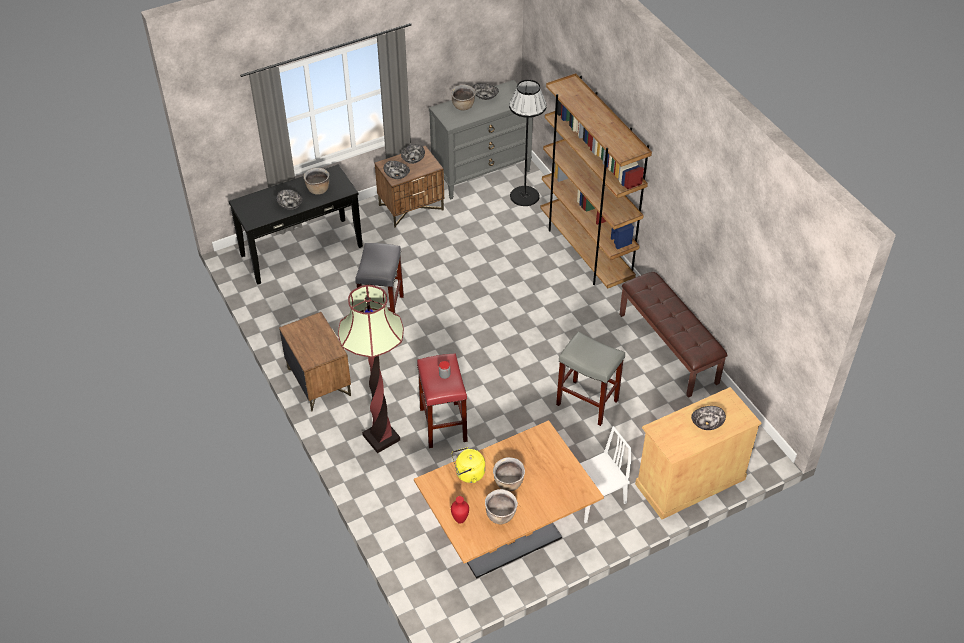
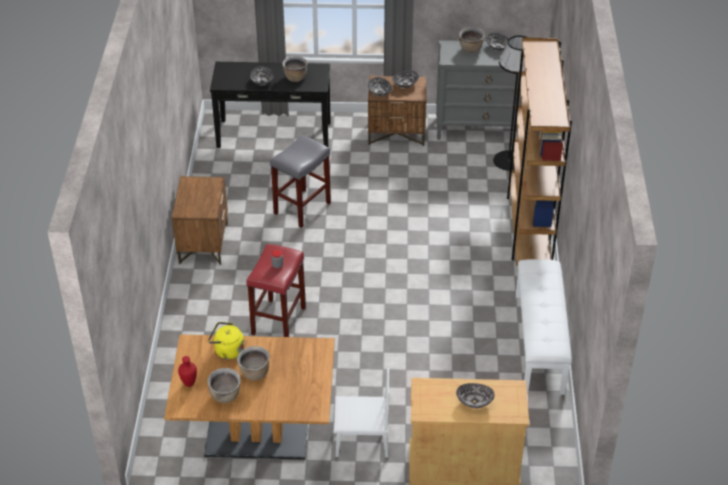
camera: 30 degrees right, 5 degrees down
(381, 438) = (218, 309): floor lamp -> none
(588, 402) = (423, 357): grey stool -> none
(669, 348) = (540, 343): brown bench -> white bench

